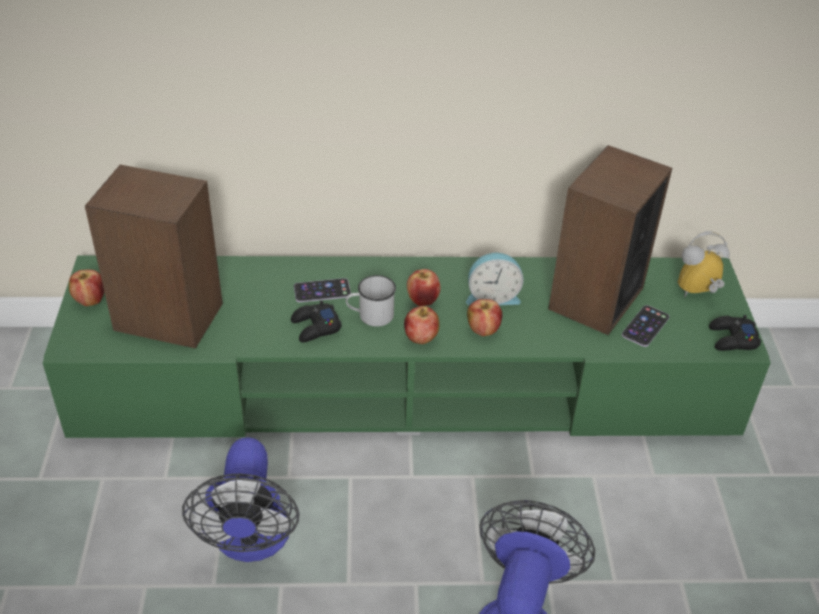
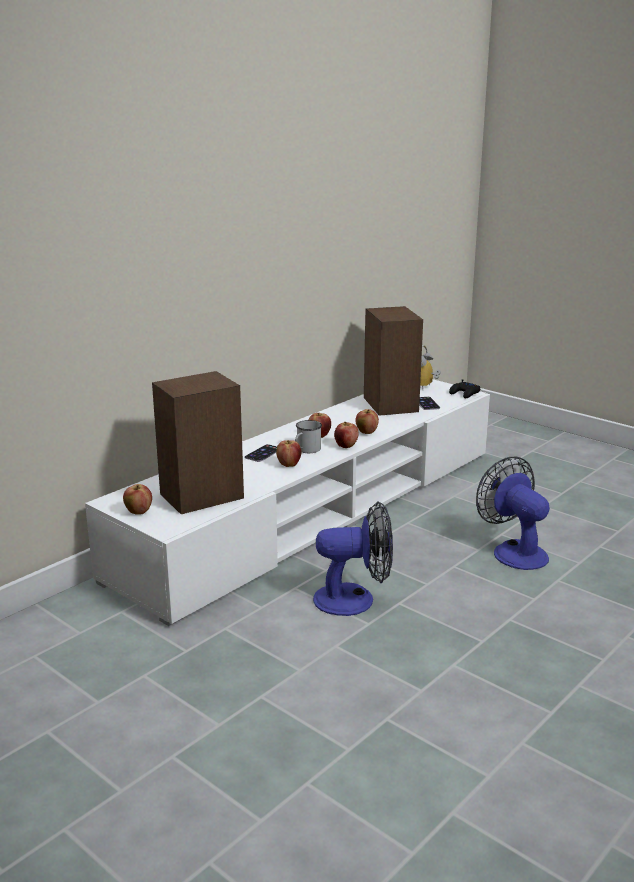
camera: 45 degrees left, 20 degrees down
(251, 541) = (355, 599): fan -> fan turned 45 degrees counterclockwise
(315, 327) = (289, 465): black game controller -> apple
(408, 385) = (317, 511): green tv stand -> white tv stand
(492, 296) = (347, 422): alarm clock -> none

